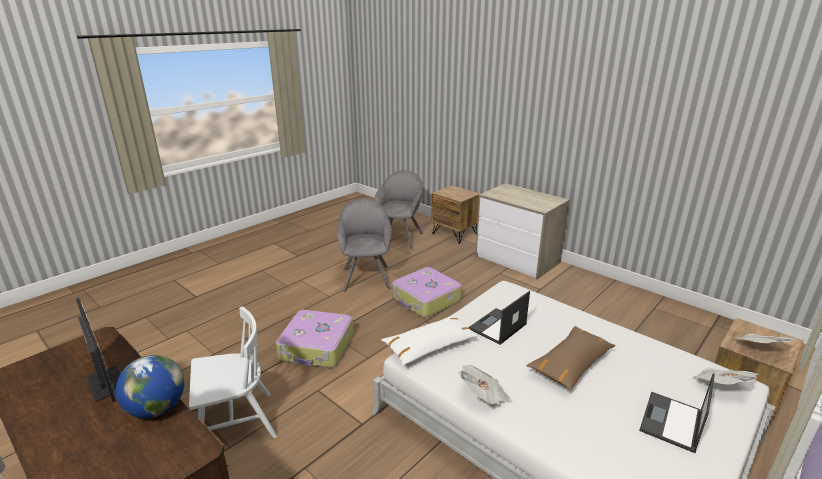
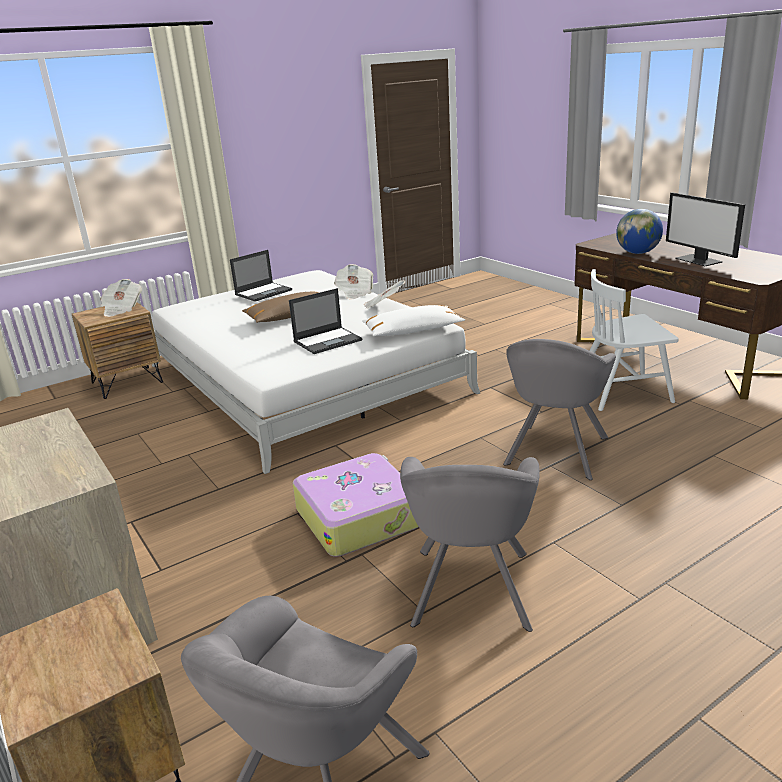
camera: 165 degrees left, 0 degrees up
(317, 347) = (555, 453): suitcase -> grey armchair
(721, 386) = (191, 307): newspaper -> newspaper (355, 293)

